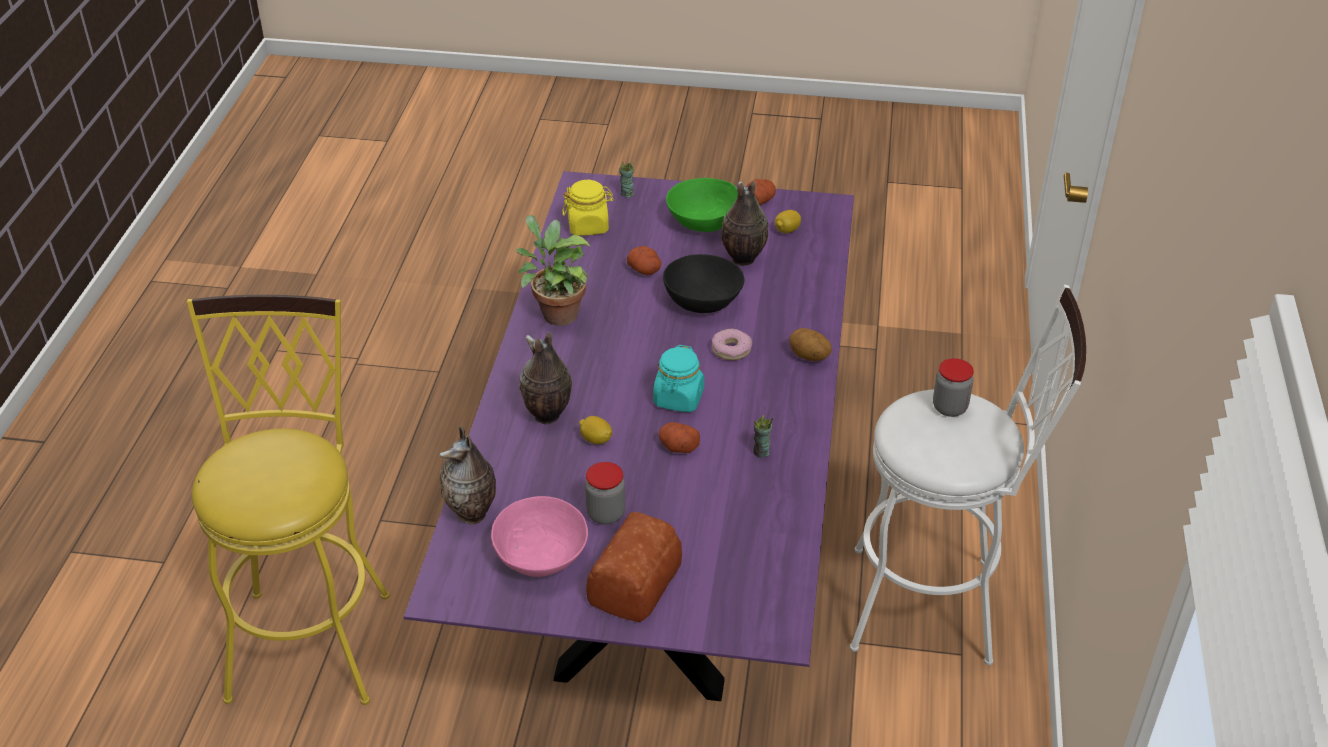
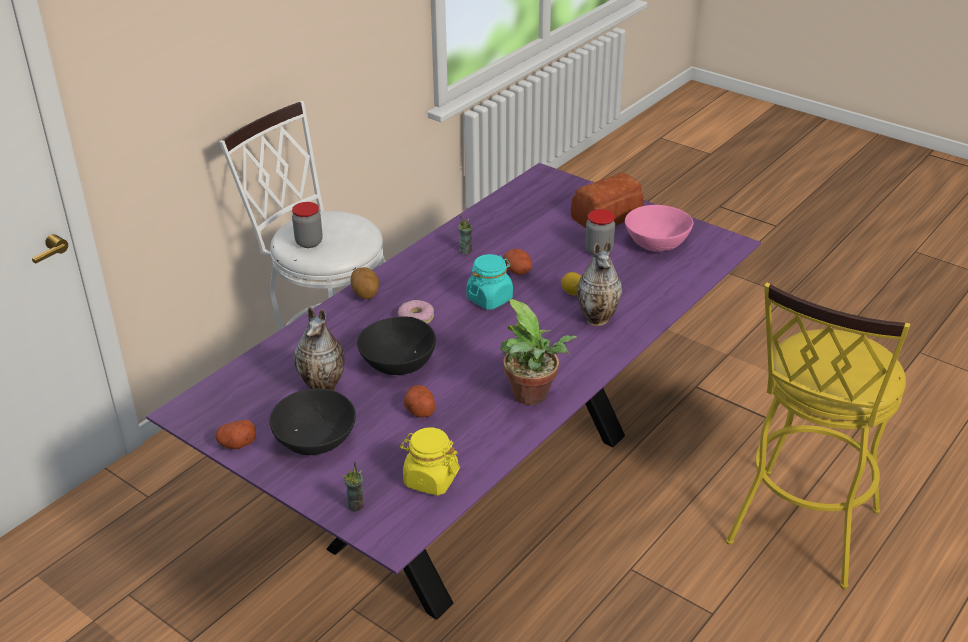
camera: 150 degrees left, 5 degrees down
(473, 514) = (690, 277): vase -> none
(703, 221) = (316, 440): green bowl -> black bowl
(787, 230) = (253, 401): lemon -> none

